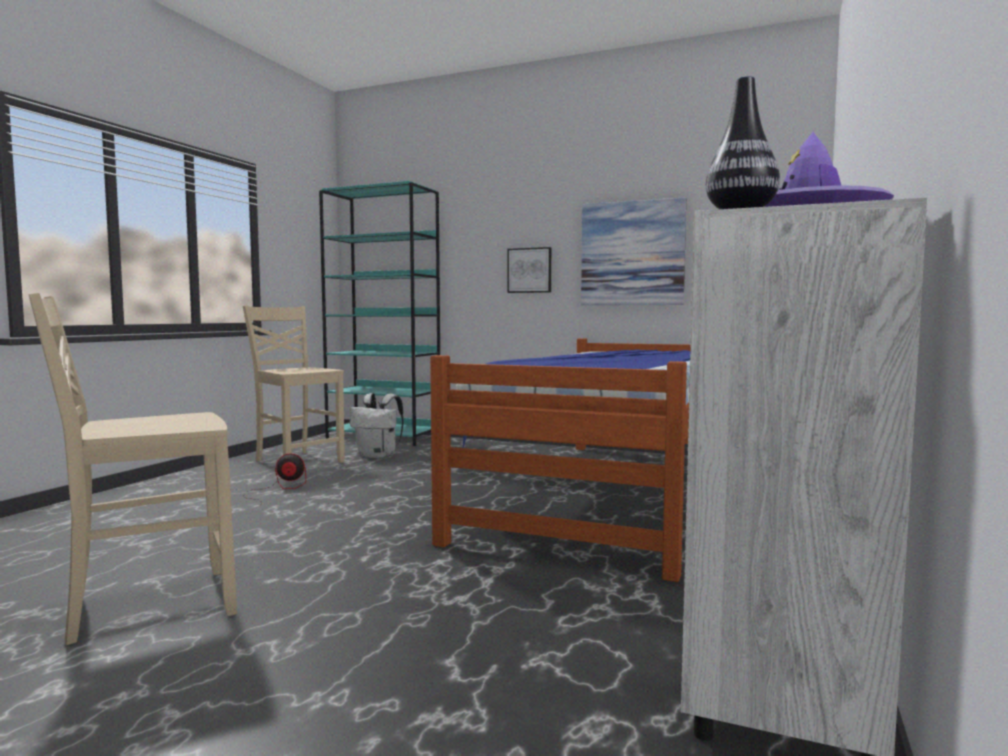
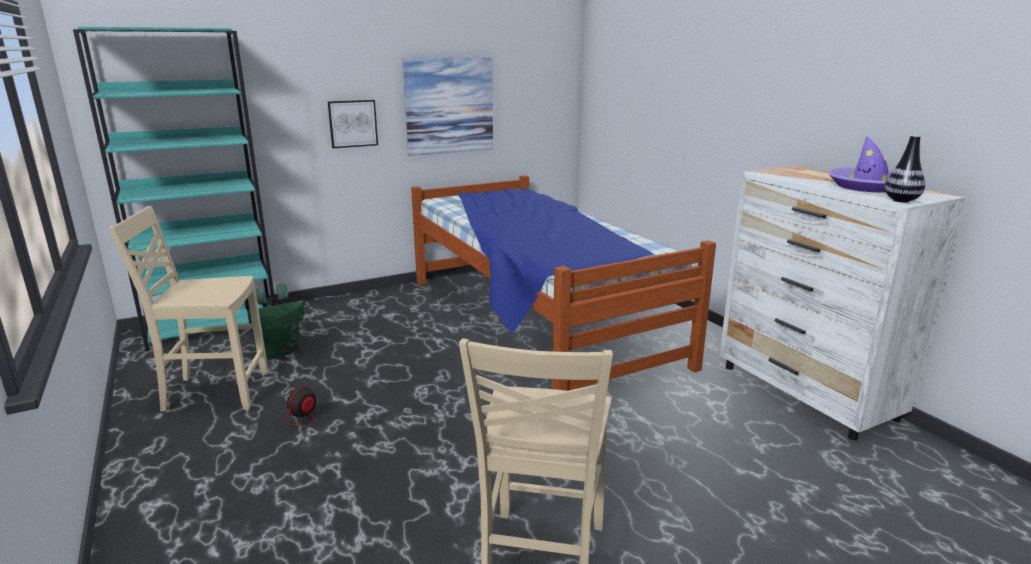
camera: 50 degrees left, 15 degrees up
(378, 456) = (278, 352): white backpack -> green backpack

